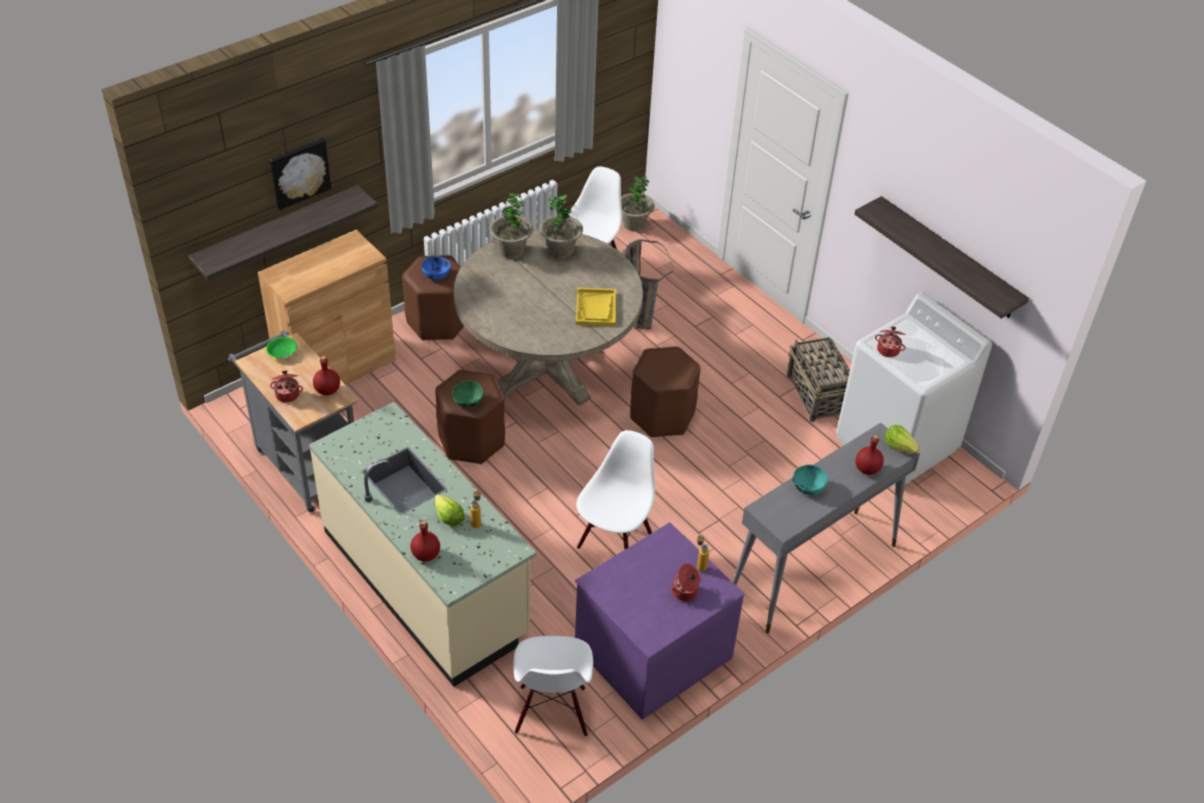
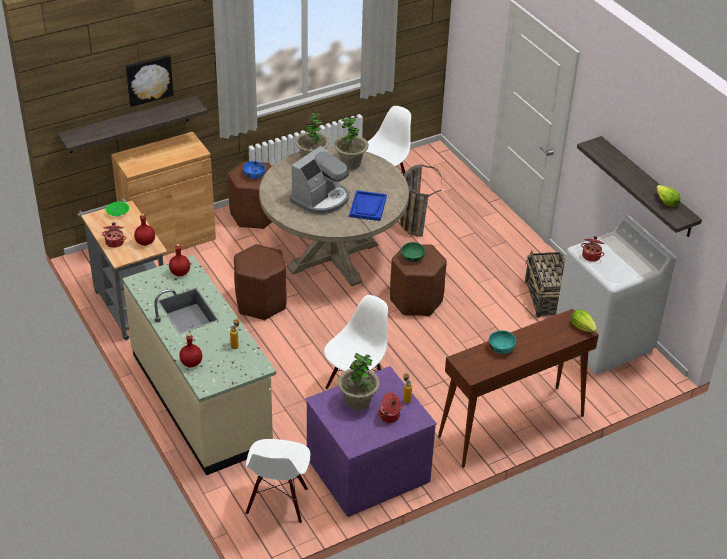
camera: 10 degrees right, 5 degrees down
(448, 517) = (215, 339): lettuce -> lettuce (666, 202)
(467, 401) = (256, 267): green bowl -> green bowl (412, 258)
(535, 304) = (321, 199): none -> coffee machine
(596, 308) = (368, 207): yellow tray -> blue tray
(634, 224) = (427, 159): potted plant -> potted plant (358, 402)
(812, 570) = (510, 426): grey console table -> brown console table
(867, 469) = (552, 340): red bottle -> red bottle (180, 273)

